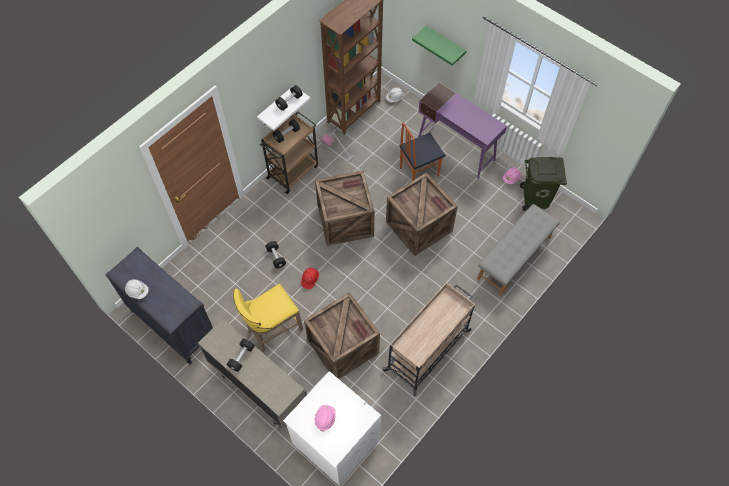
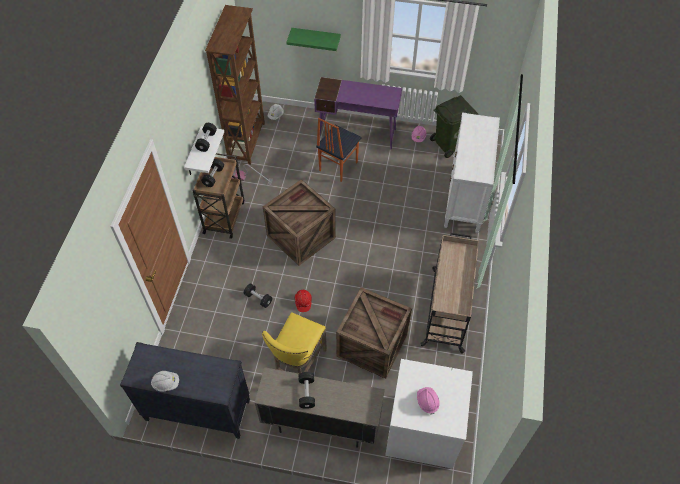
camera: 30 degrees left, 5 degrees down
(420, 226) = (370, 210): crate -> none
(514, 258) = (465, 199): grey bench -> white dresser

